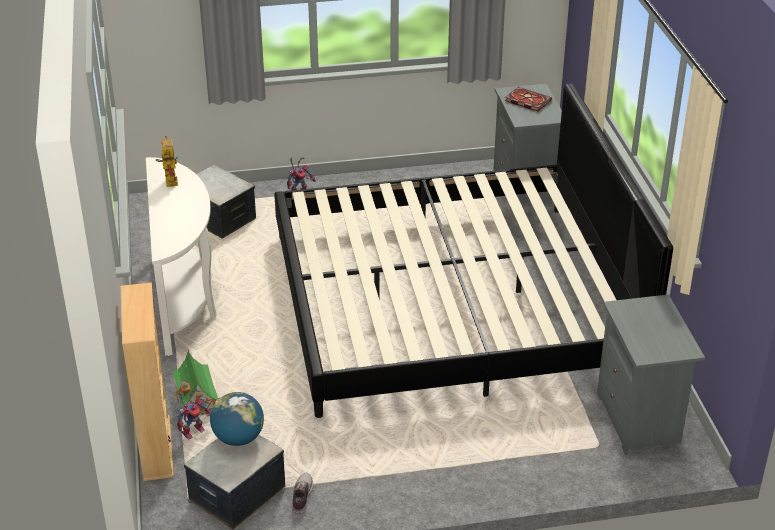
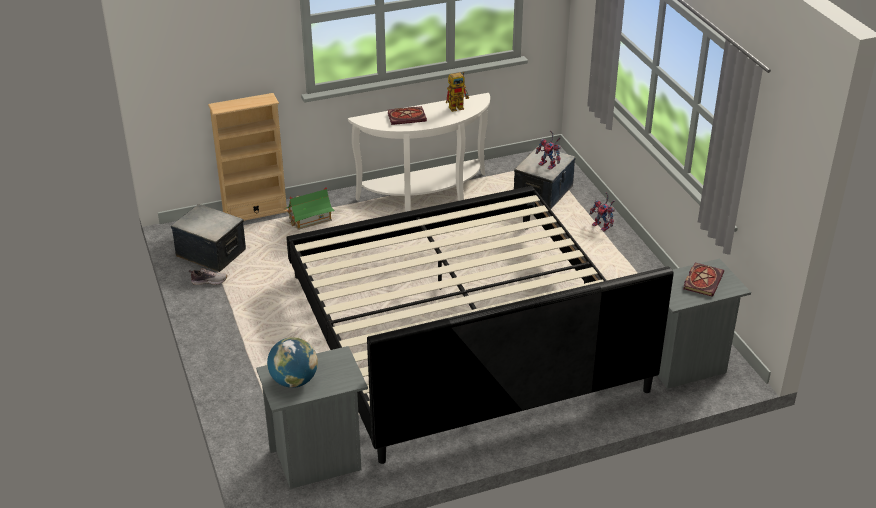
camera: 80 degrees right, 0 degrees up
(174, 216) = (407, 117): none -> book
(194, 430) = (275, 224): toy robot -> toy robot (549, 165)
(238, 438) = (225, 221): globe -> globe (294, 381)

